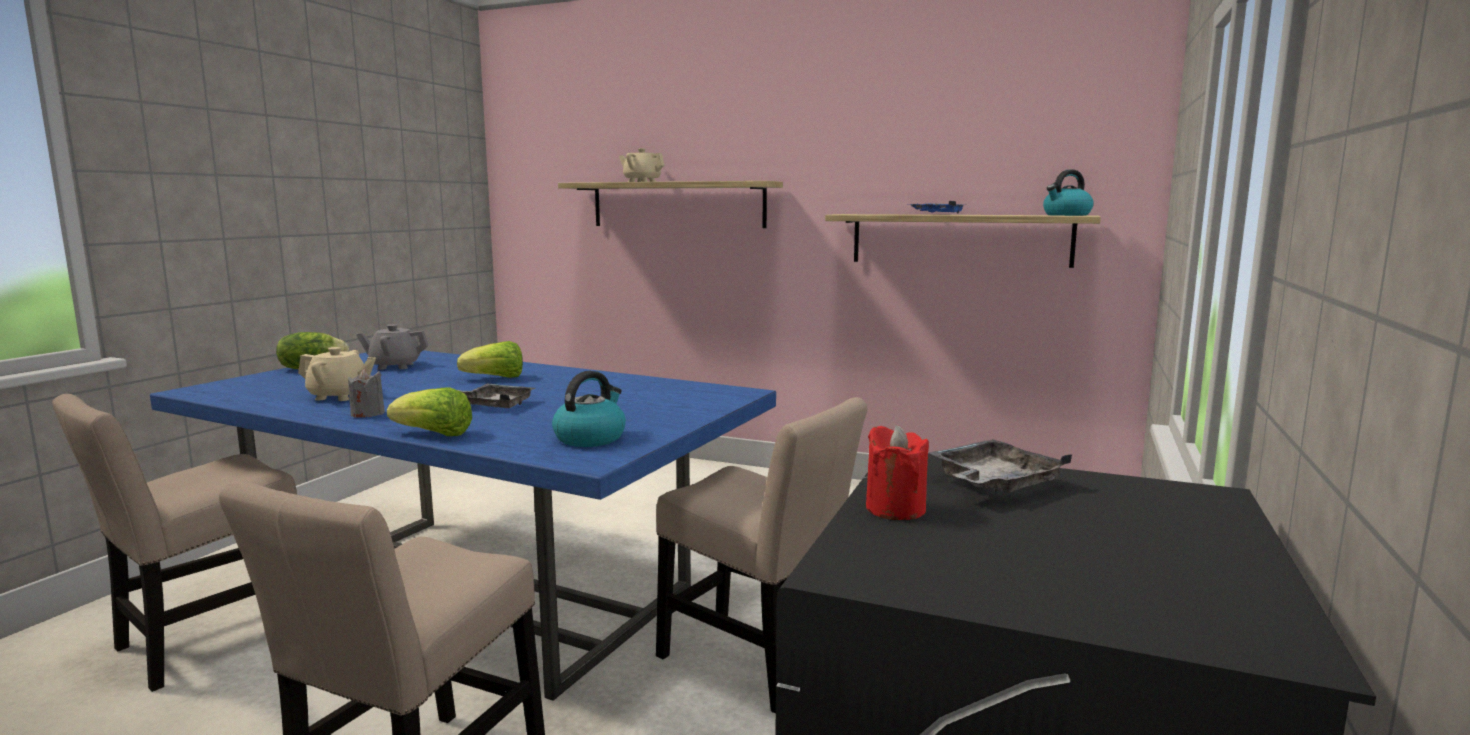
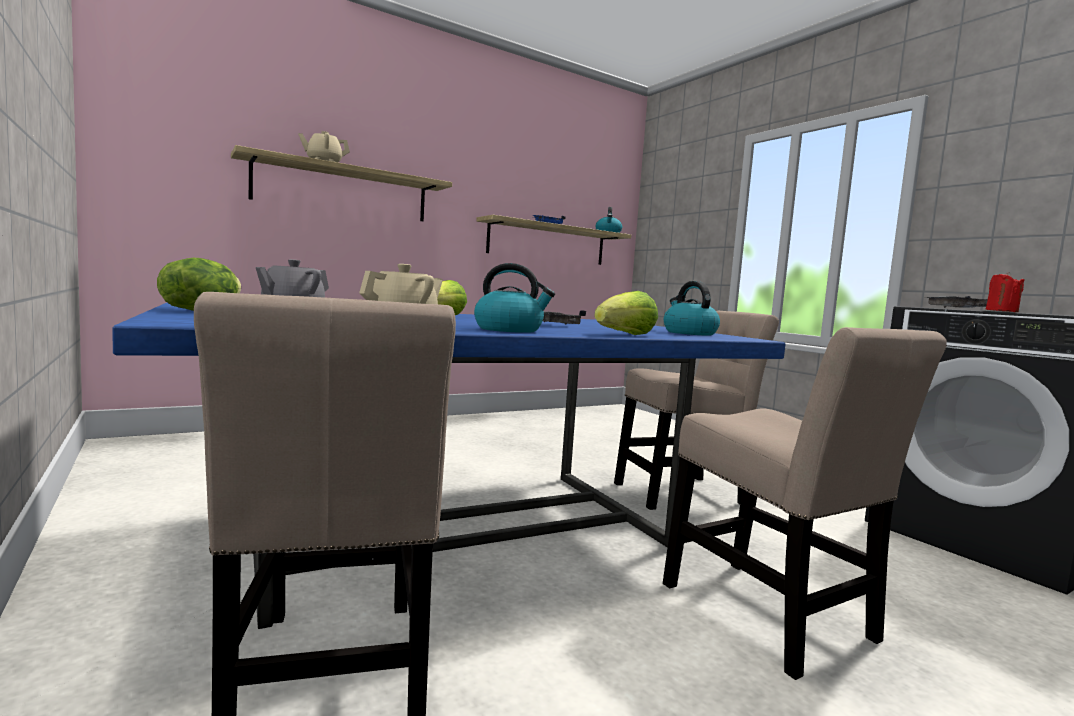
camera: 55 degrees left, 5 degrees down
(368, 414) = (510, 330): grey candle -> kettle

